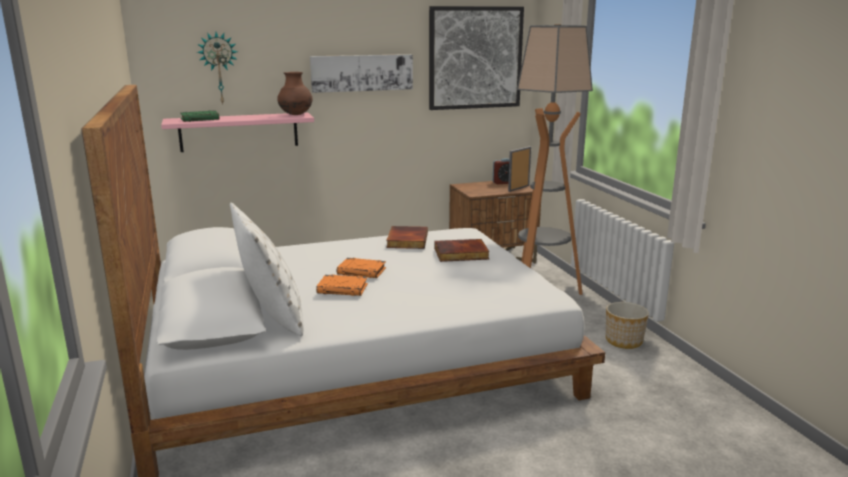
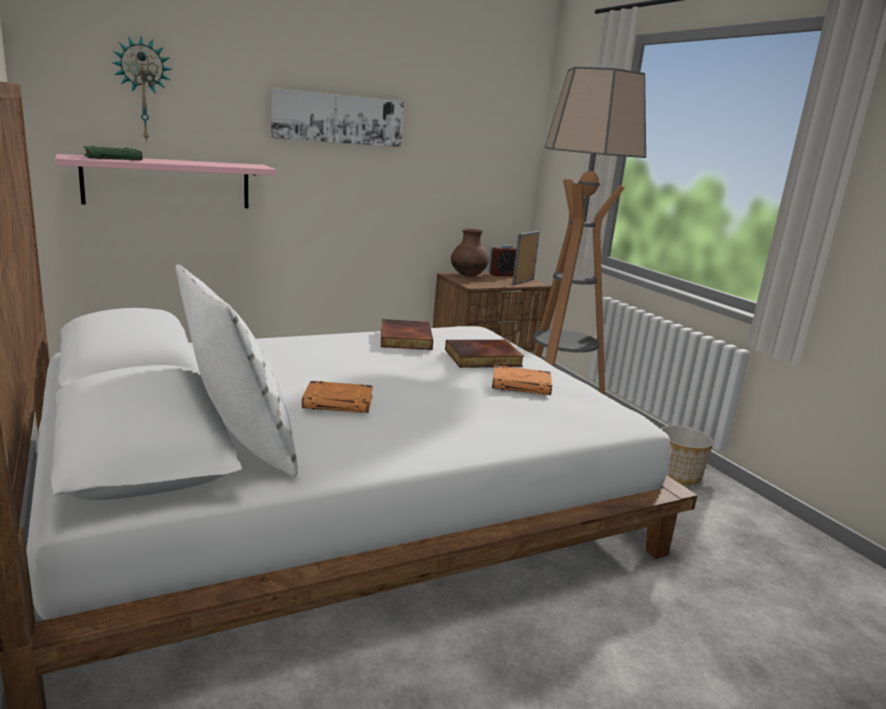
camera: 10 degrees left, 0 degrees up
(296, 115) = (249, 165): brown vase -> brown vase (468, 276)
(362, 271) = (358, 378): orange book -> orange book (522, 385)
(475, 58) = (478, 116): picture -> none

